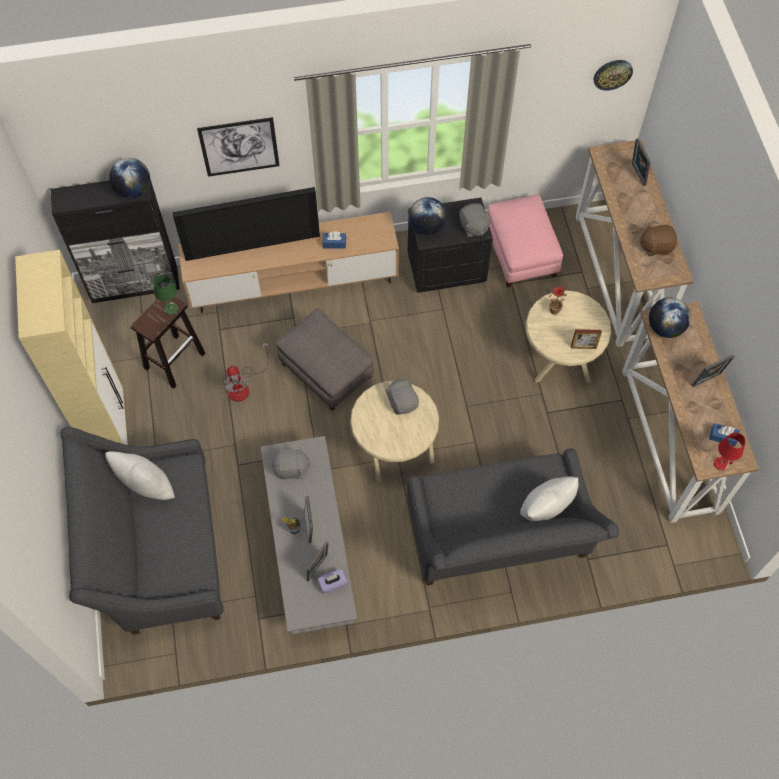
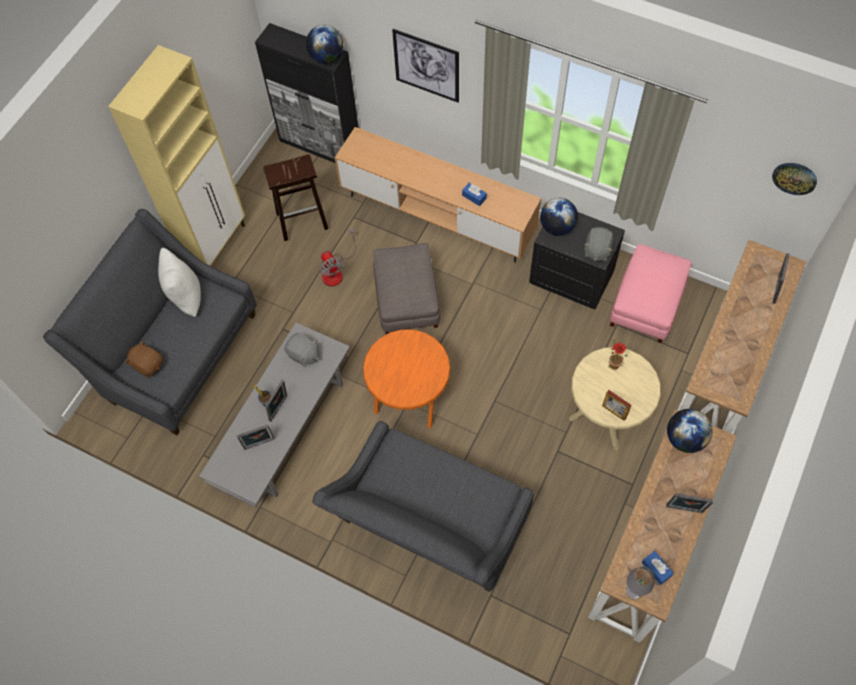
camera: 40 degrees right, 0 degrees up
(170, 308) = (302, 171): green table lamp -> none
(243, 385) = (336, 271): fan -> fan turned 45 degrees counterclockwise
(252, 241) = (411, 157): television -> none
(333, 584) = (260, 464): purple tissue box -> none
(394, 448) = (409, 395): beige side table -> orange side table
(402, 402) = (424, 358): grey plush toy -> none
(545, 511) = (466, 526): white pillow -> none
(656, 246) = (738, 363): brown plush toy -> brown plush toy (148, 364)
(721, 463) = (634, 591): red table lamp -> grey table lamp

